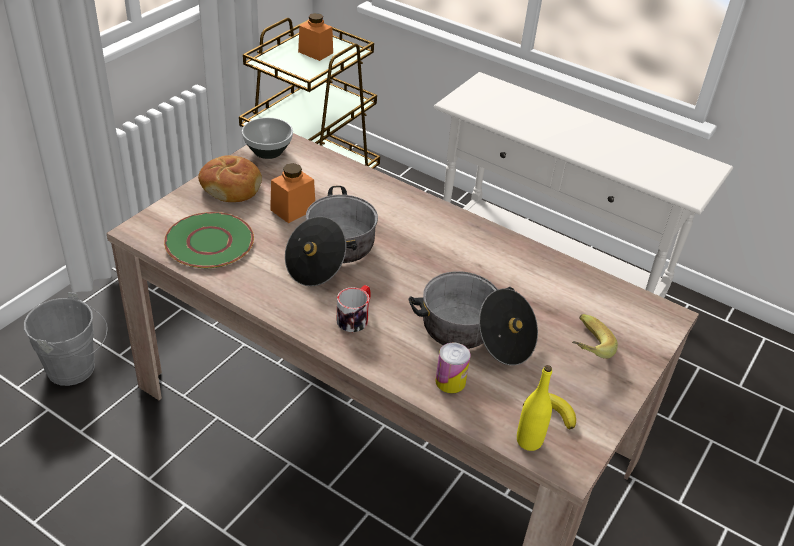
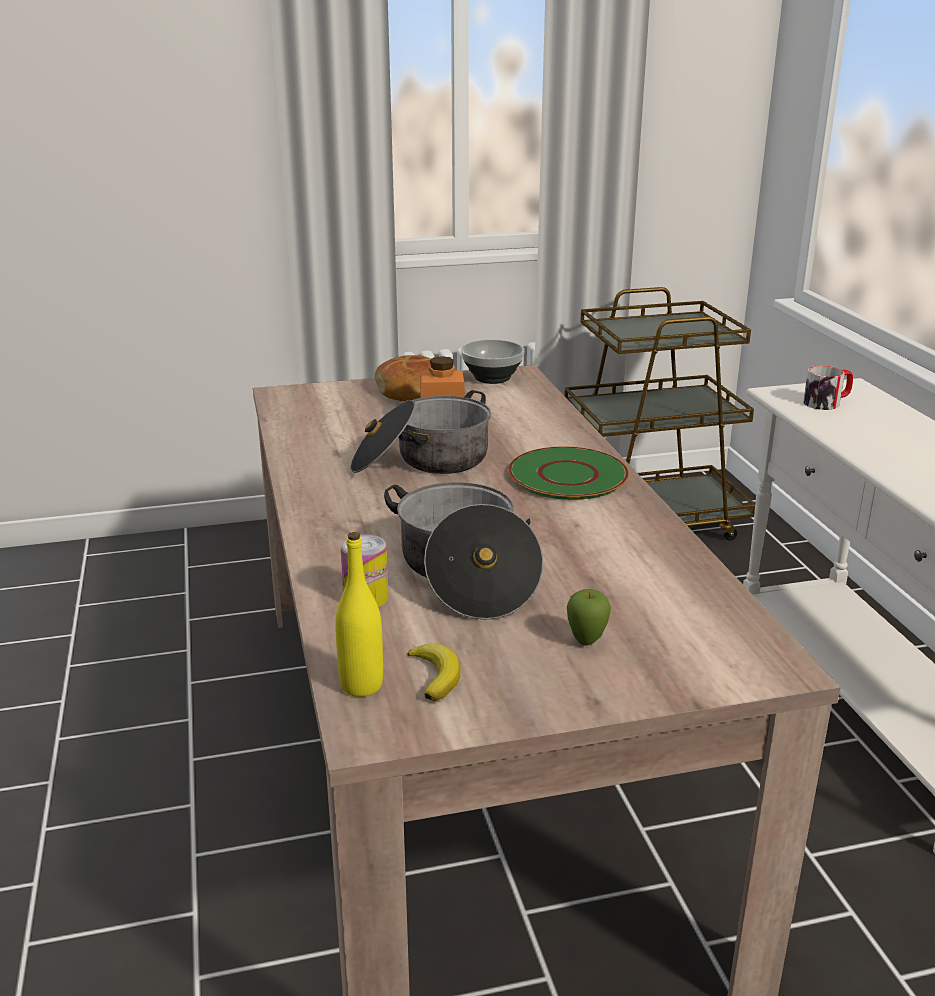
camera: 45 degrees right, 15 degrees down
(76, 369) = (245, 574): grey bucket -> none
(209, 242) = (323, 418): green plate -> green plate (567, 475)
(315, 52) = (675, 329): orange jar -> none
(355, 317) = (360, 511): mug -> mug (827, 402)
(583, 347) = (586, 642): banana -> apple

